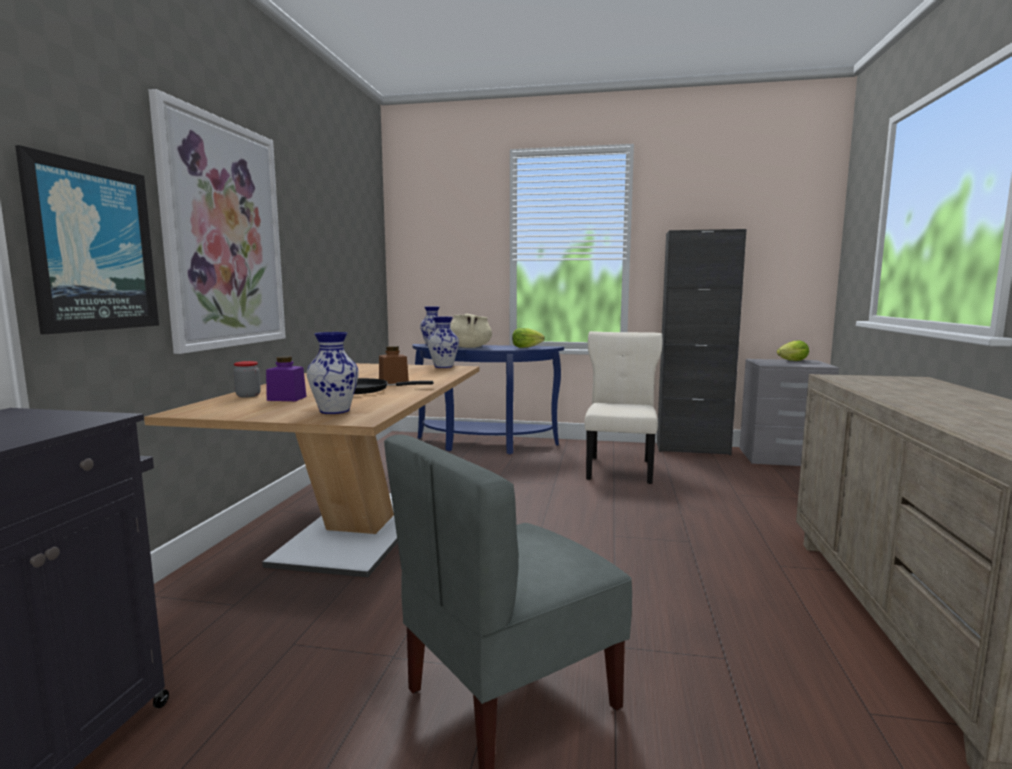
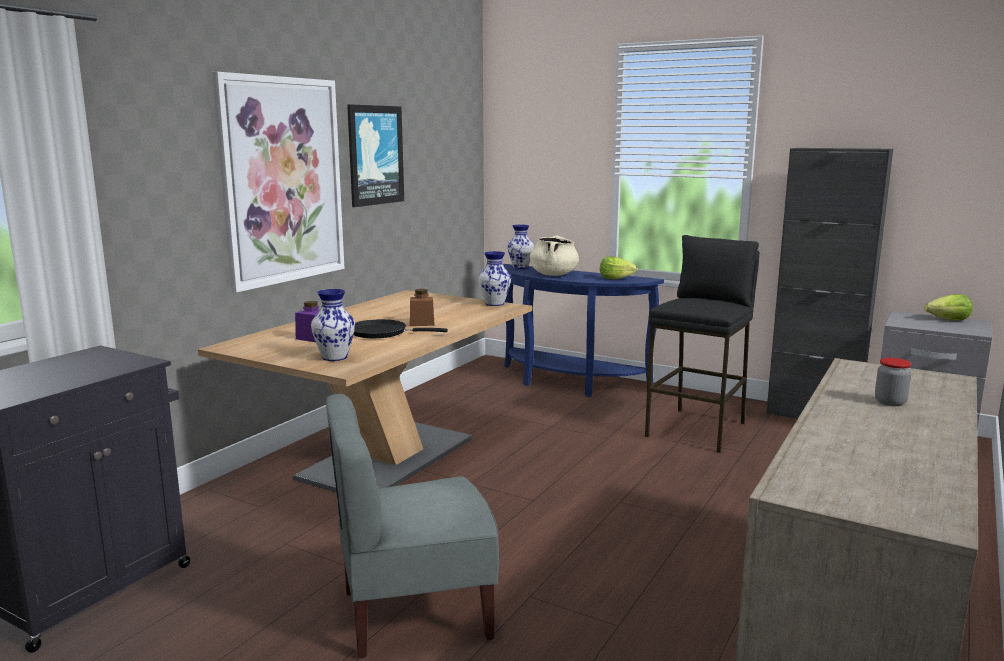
camera: 20 degrees right, 5 degrees up
(92, 247) = (165, 214): picture -> picture (375, 155)
(248, 395) = (287, 331): jar -> jar (890, 402)
(620, 468) = (697, 429): beige chair -> black stool

